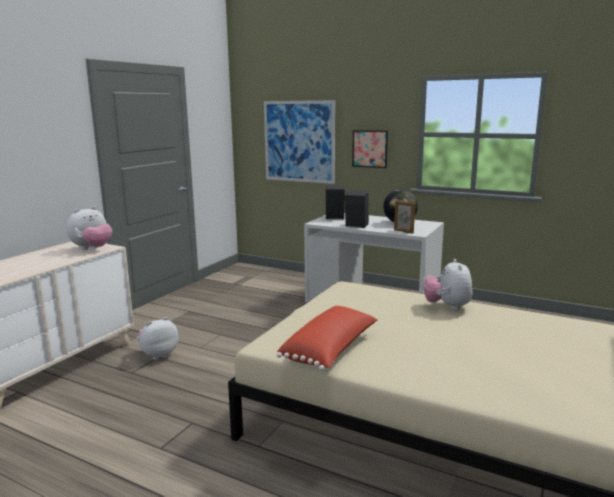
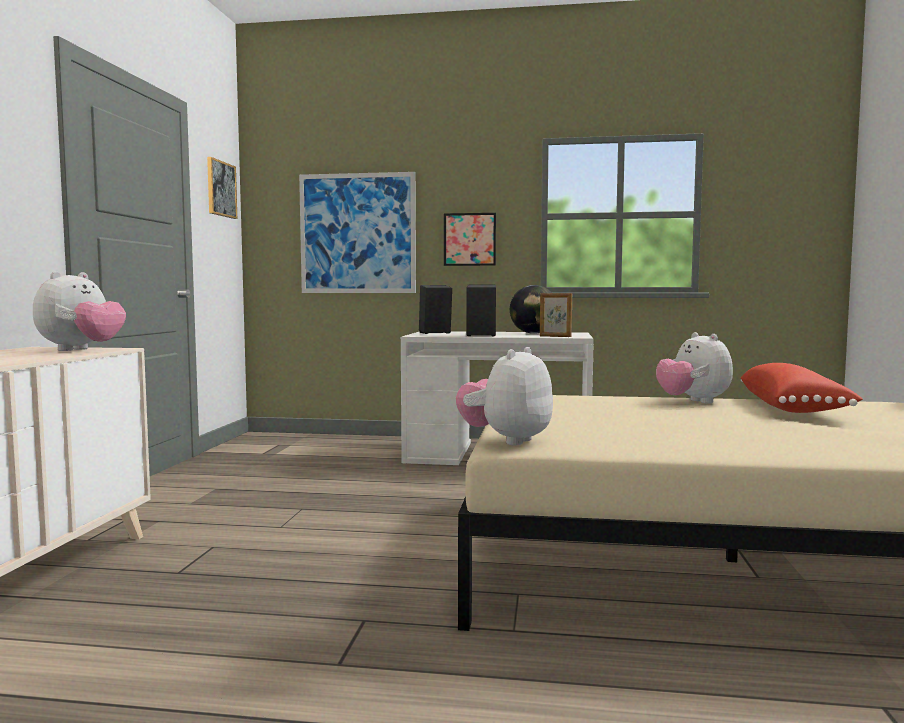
camera: 20 degrees left, 10 degrees down
(158, 354) = (210, 544): plush toy -> plush toy (506, 440)
(213, 114) = (221, 189): none -> picture
(331, 350) = (619, 441): red pillow -> red pillow (793, 409)

